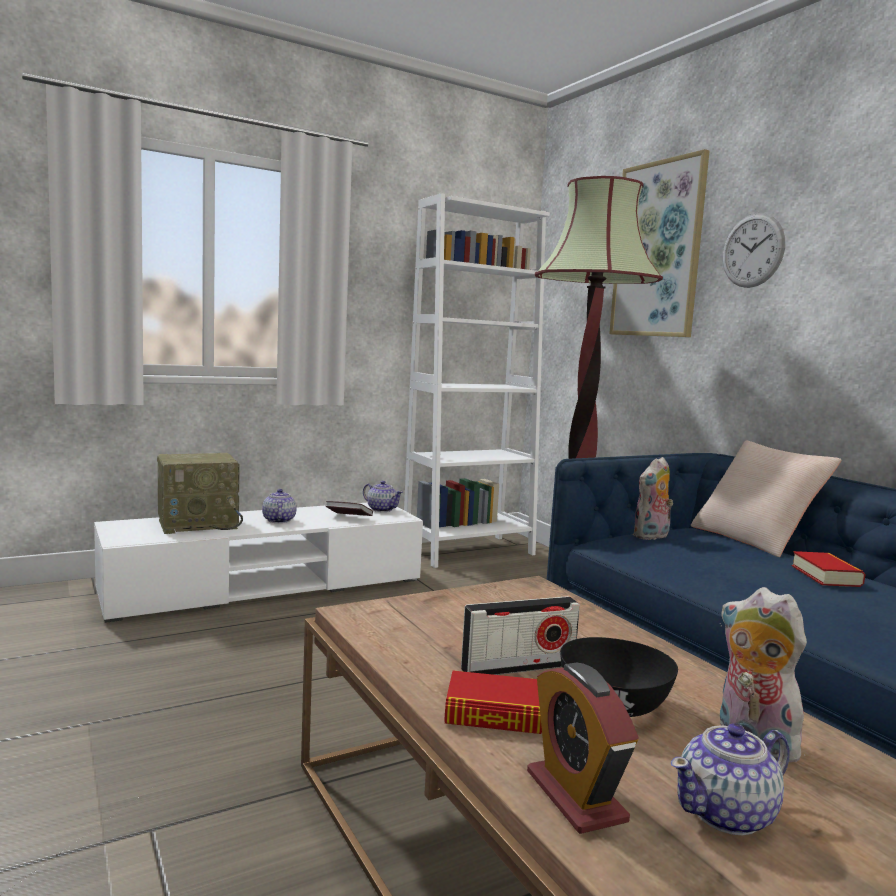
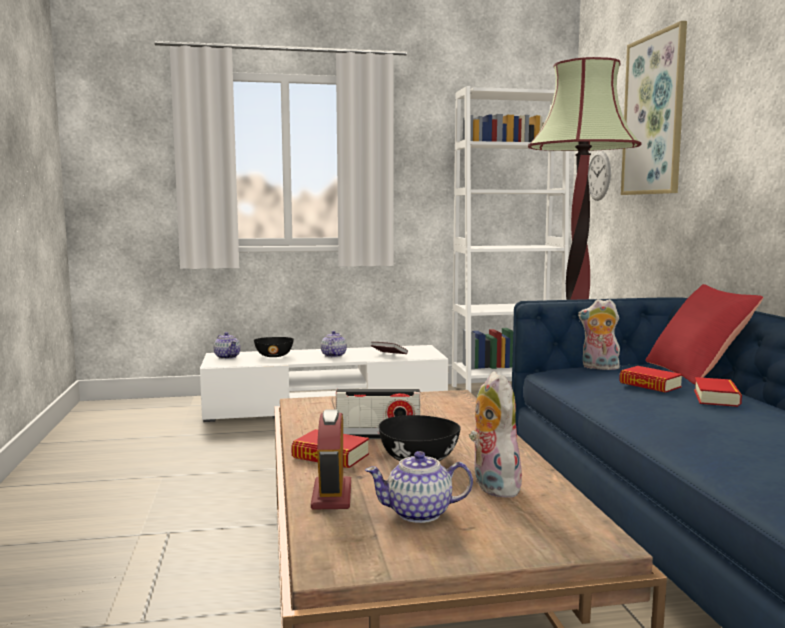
camera: 20 degrees right, 0 degrees up
(199, 524) = (274, 356): radio -> black bowl
(382, 509) = (421, 350): teapot -> teapot (227, 357)
(651, 537) = (598, 368): plush toy -> plush toy turned 45 degrees clockwise
(740, 560) = (650, 385): none -> book
(752, 250) = (718, 109): wall clock -> wall clock (598, 175)
(755, 539) = (696, 372): beige pillow -> red pillow

